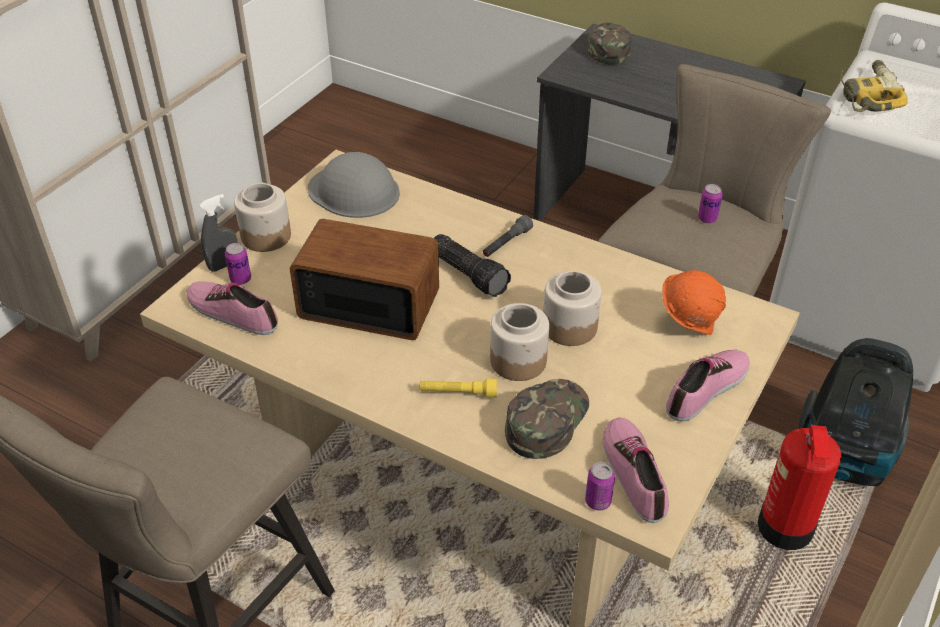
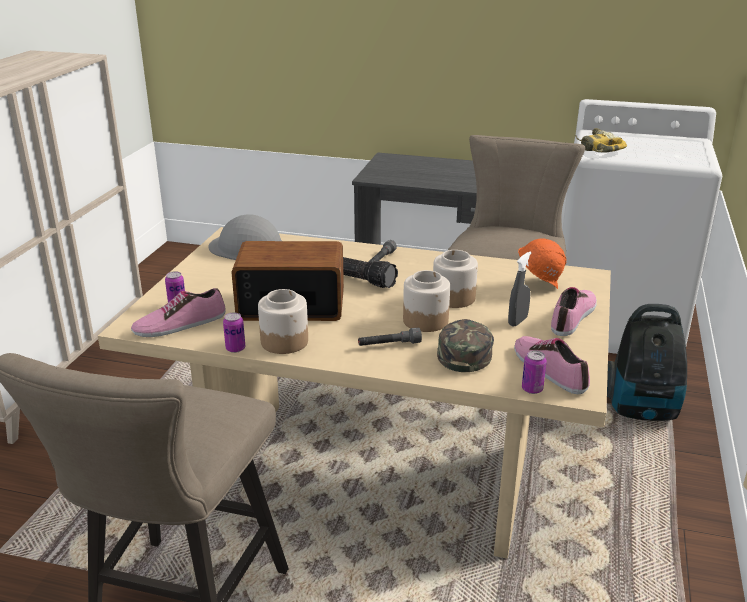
camera: 15 degrees left, 15 degrees down
(224, 265) = (159, 298): grey spray bottle -> grey spray bottle (517, 321)
(233, 312) = (180, 324): shoe -> shoe turned 45 degrees counterclockwise
(266, 236) = (187, 278): jar -> jar (285, 341)
(458, 393) = (389, 345): yellow flashlight -> grey flashlight
(607, 48) = (394, 162): green cap -> none
(707, 218) = (515, 235): can -> can (235, 348)
(785, 528) = (624, 459): fire extinguisher -> none

